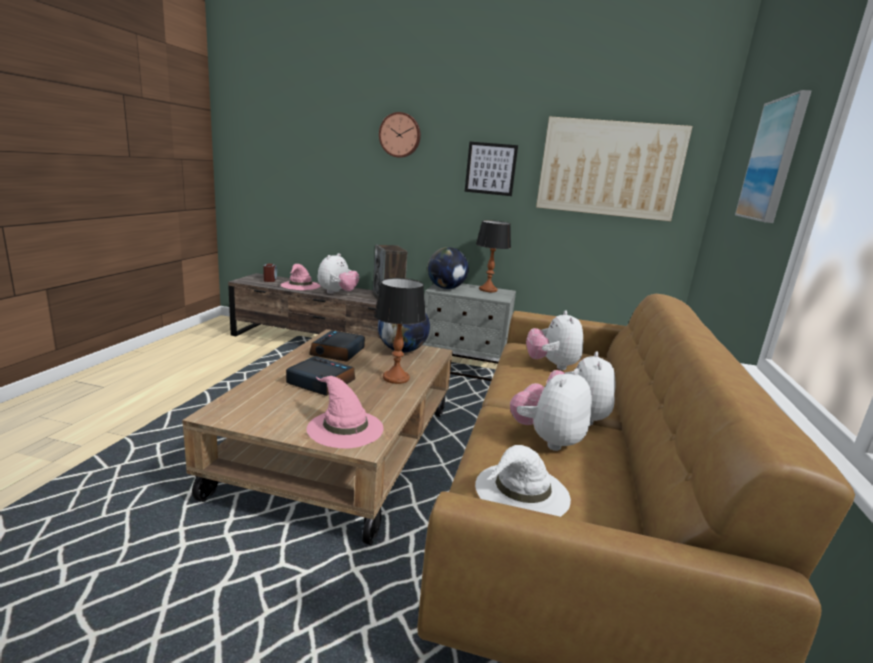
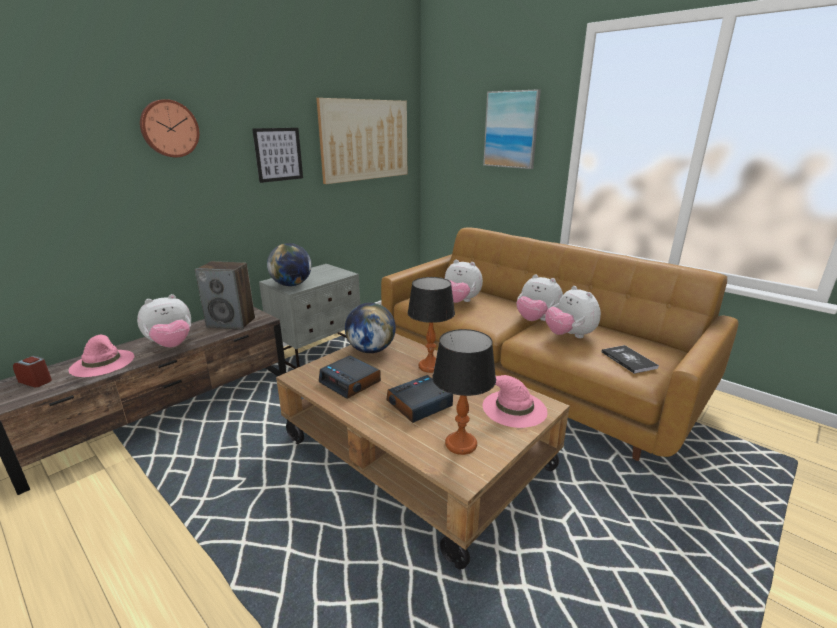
camera: 60 degrees left, 5 degrees up
(337, 293) = (171, 345): plush toy -> plush toy turned 90 degrees clockwise
(487, 290) = (314, 271): table lamp -> table lamp (461, 444)
(521, 492) = (628, 360): white hat -> book

